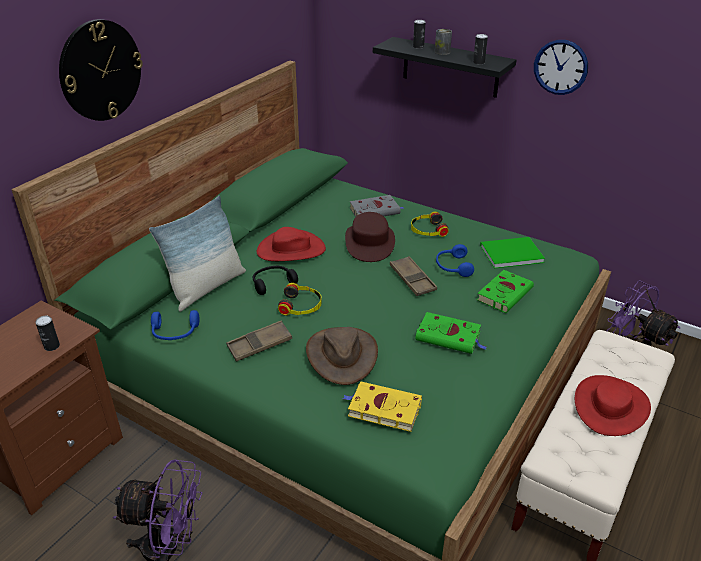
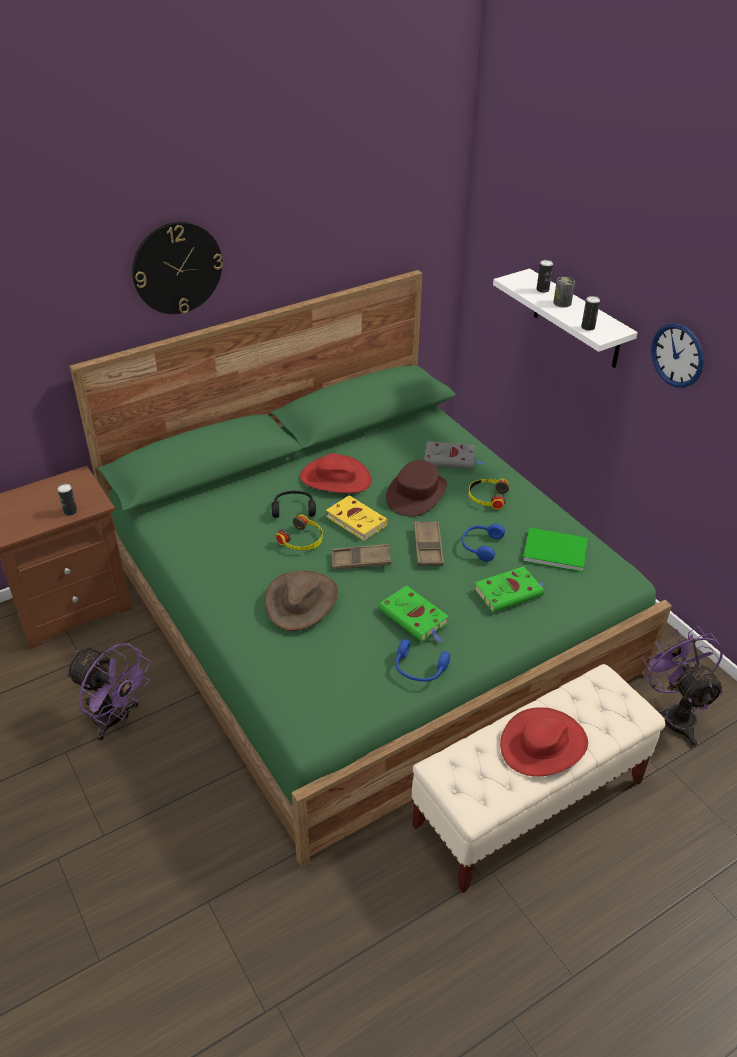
camera: 25 degrees right, 5 degrees up
(174, 333) = (179, 530): blue headphones -> blue headphones (419, 669)
(206, 287) = (234, 494): pillow -> none
(259, 345) = (241, 566): brown tray -> brown tray (361, 560)
(382, 409) = (298, 663): yellow book -> yellow book (355, 520)
(450, 67) = (577, 319): black shelf -> white shelf

